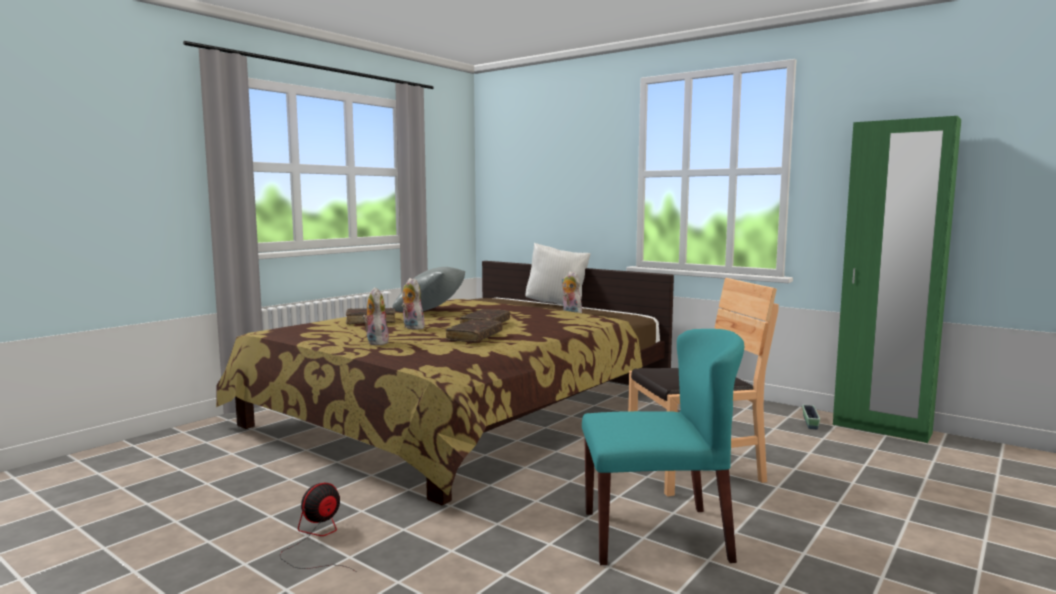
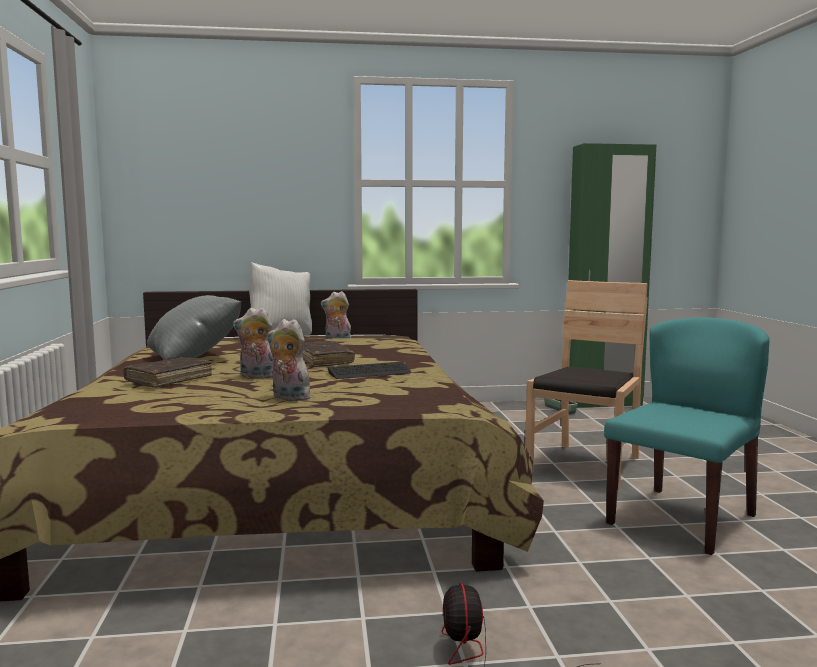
camera: 45 degrees left, 0 degrees up
(474, 337) = (369, 373): brown book -> keyboard

